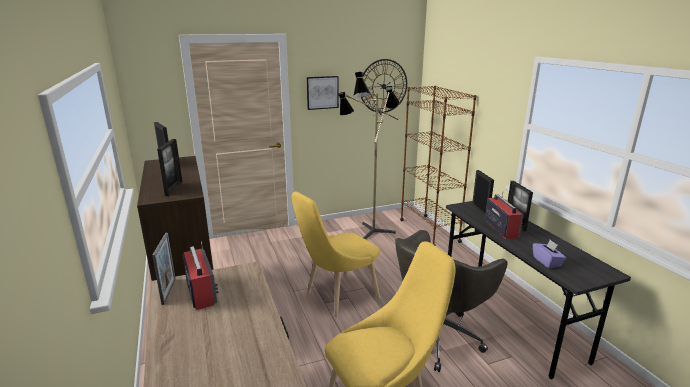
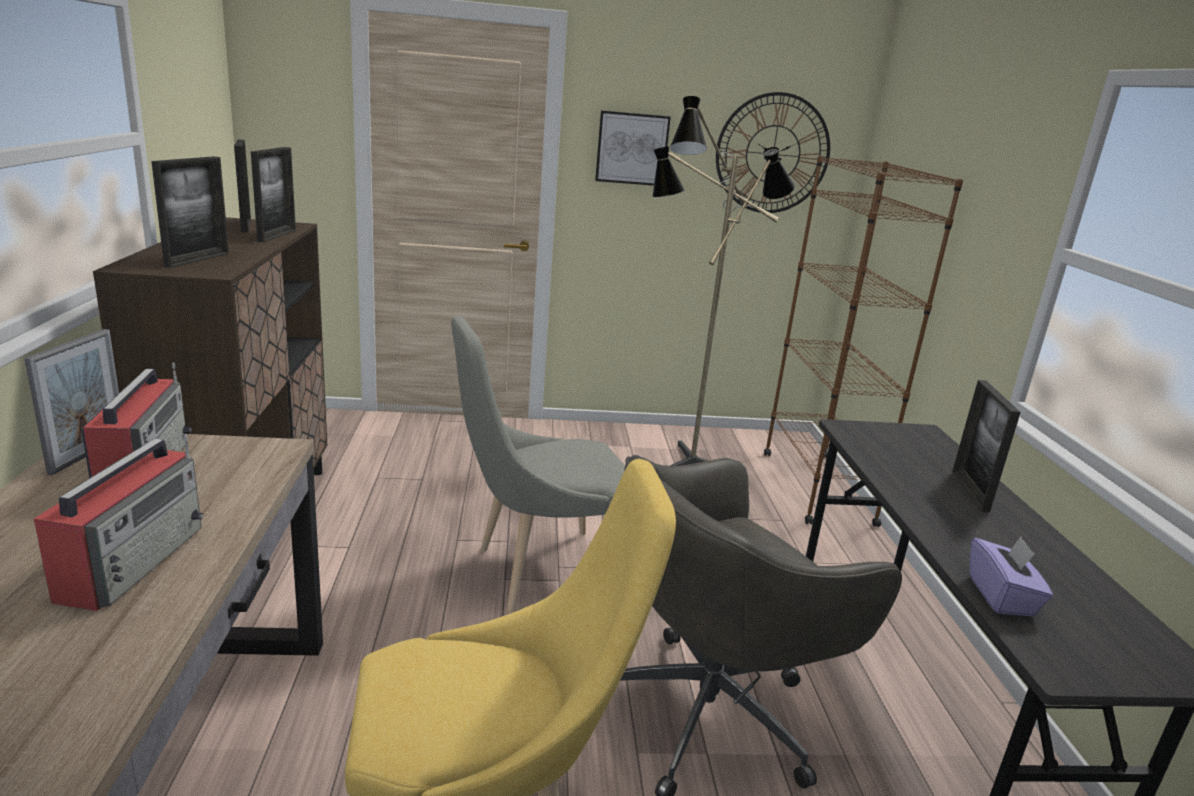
camera: 15 degrees right, 0 degrees up
(338, 297) = (538, 573): yellow chair -> grey chair
(480, 210) = (897, 445): picture frame -> picture frame (277, 236)
(501, 228) = (924, 493): radio -> radio (134, 561)

